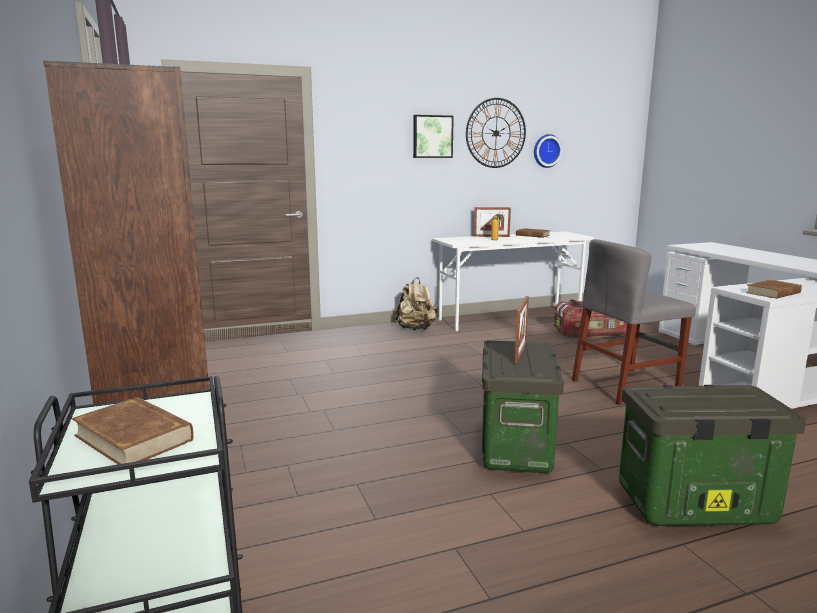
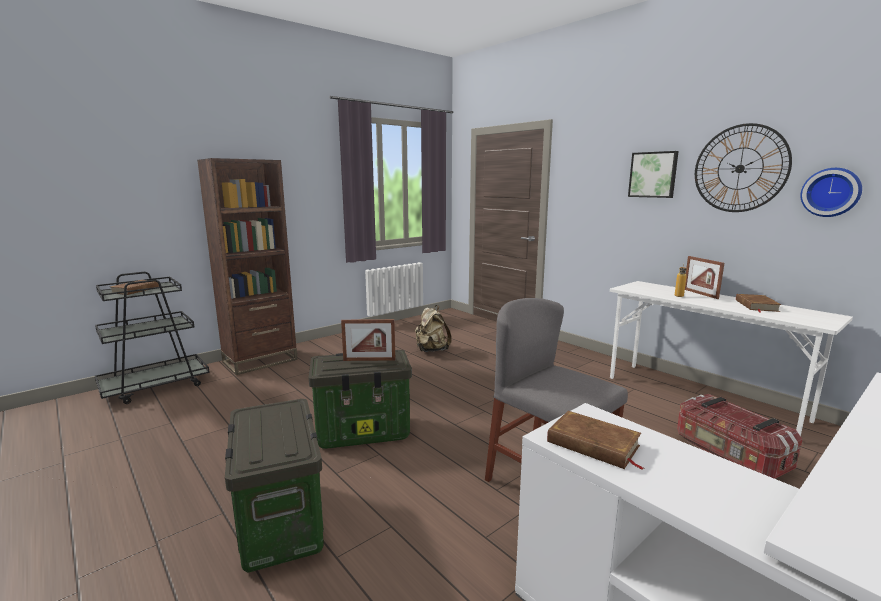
camera: 70 degrees right, 0 degrees up
(416, 329) = (589, 362): beige backpack -> beige backpack (431, 350)

